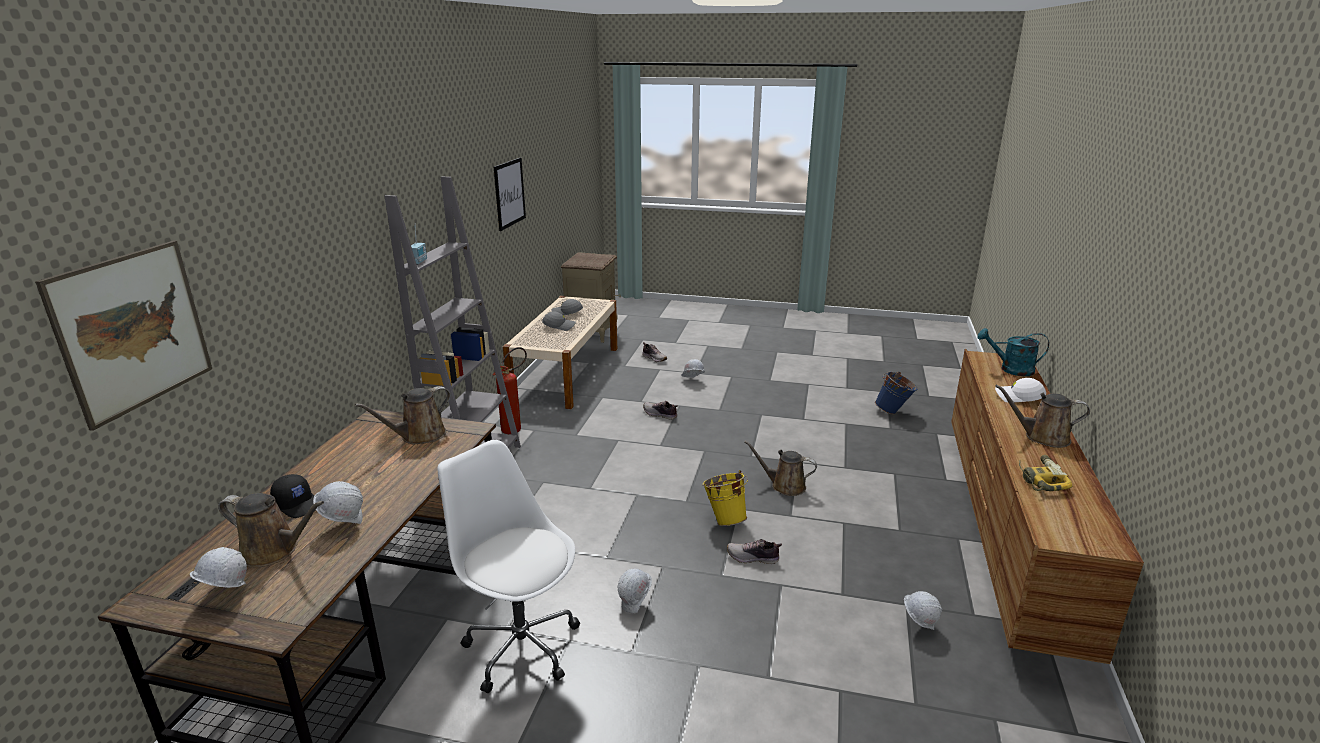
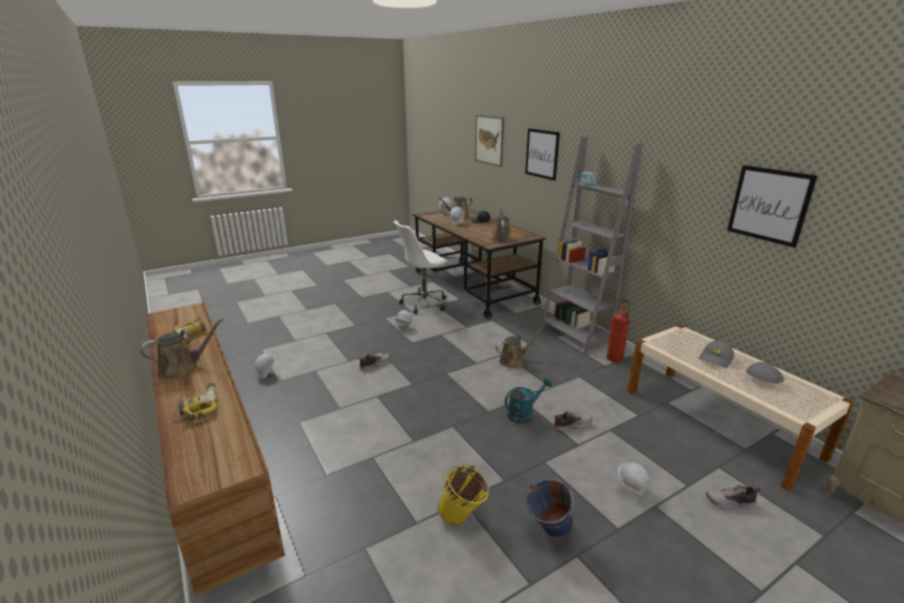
camera: 135 degrees right, 0 degrees up
(307, 270) = (542, 154): none -> picture
(520, 647) = (423, 304): white office chair -> white office chair turned 150 degrees clockwise
(724, 519) = (412, 375): yellow bucket -> yellow bucket (463, 518)
(784, 486) = (401, 414): brown watering can -> brown watering can (513, 361)
(894, 412) = (379, 592): blue bucket -> blue bucket (548, 532)
(1010, 369) = (202, 455): turquoise watering can -> turquoise watering can (524, 413)
(1018, 397) = (198, 407): white cap -> power drill

